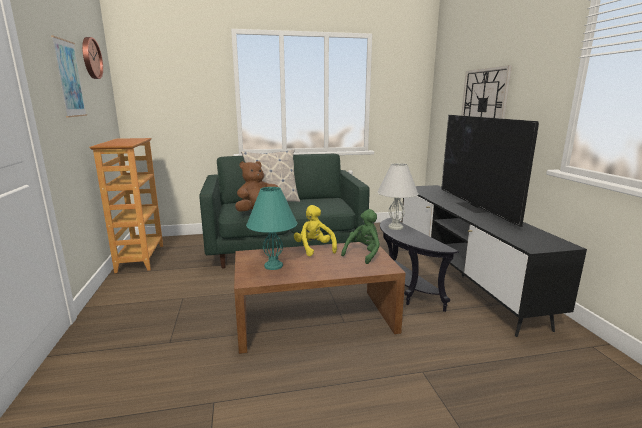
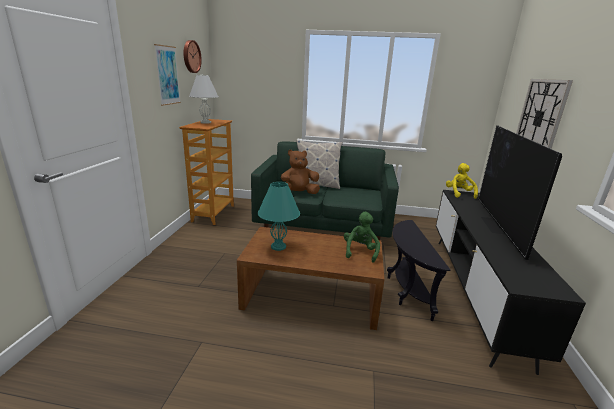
camera: 20 degrees right, 5 degrees up
(314, 248) = (322, 237): yellow plush toy -> yellow plush toy (459, 194)
(363, 254) = (360, 251): green plush toy -> green plush toy turned 45 degrees counterclockwise
(395, 227) = (407, 231): white table lamp -> white table lamp (205, 122)

